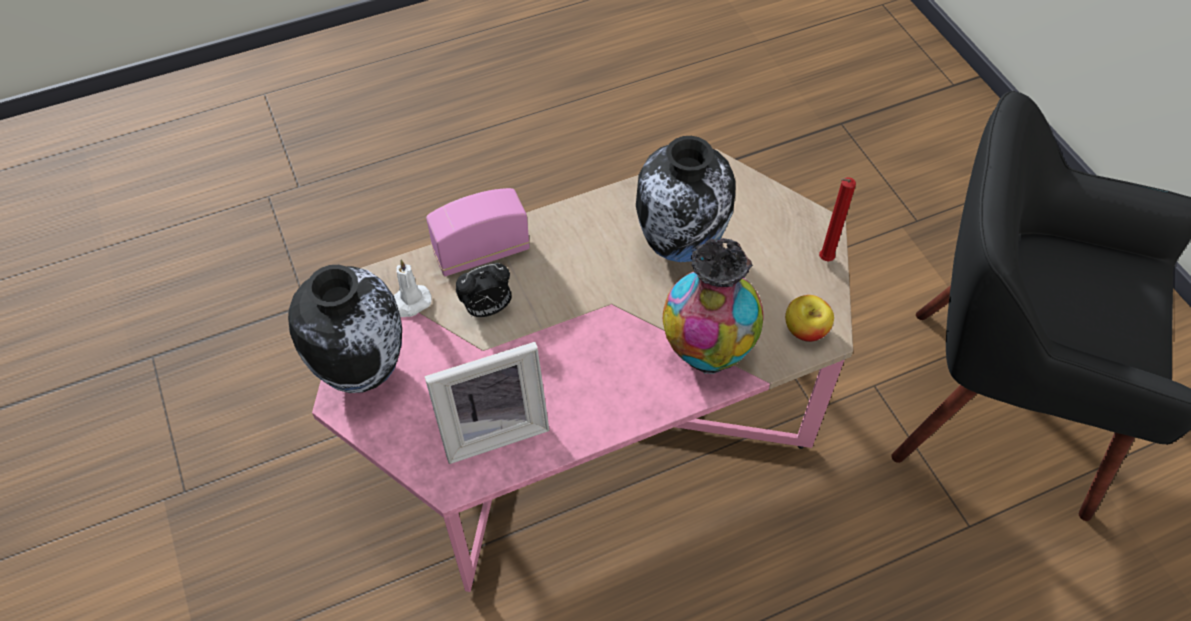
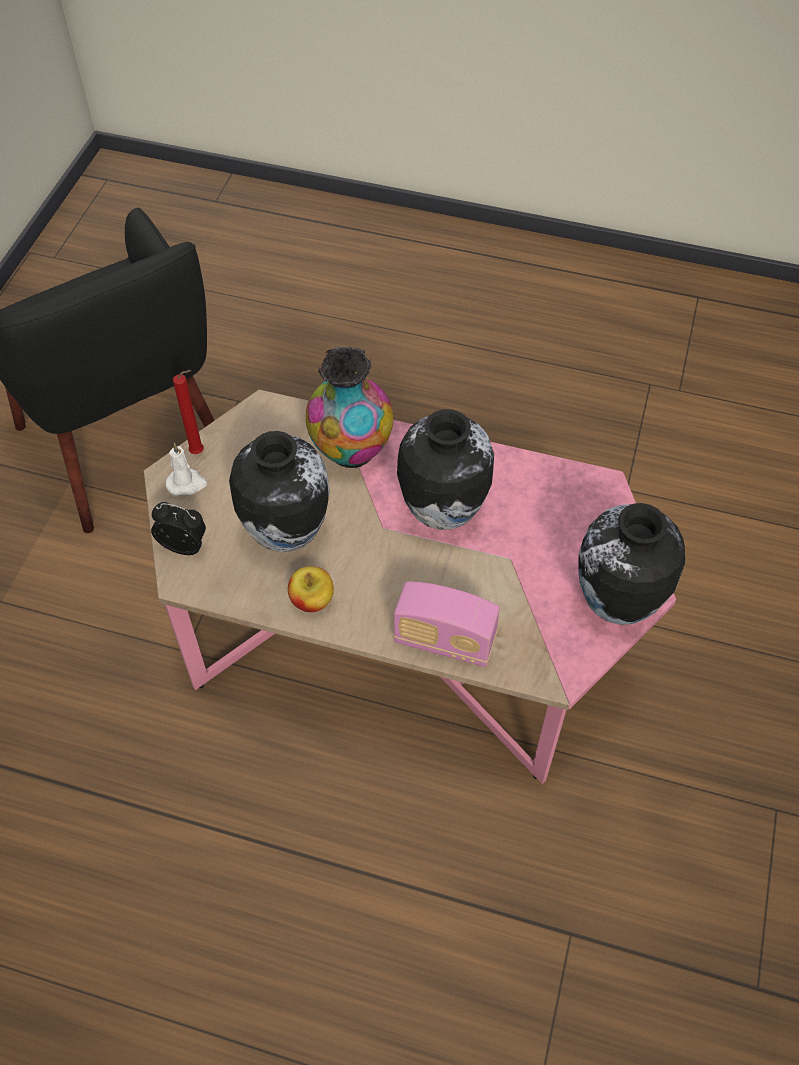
camera: 140 degrees left, 0 degrees up
(410, 303) = (539, 636): white candle -> white candle (187, 483)
(487, 309) = (481, 588): alarm clock -> alarm clock (185, 545)
(492, 427) = (548, 500): picture frame -> none
(576, 350) = (442, 512): none -> vase
(805, 330) = (272, 419): apple -> apple (312, 600)

